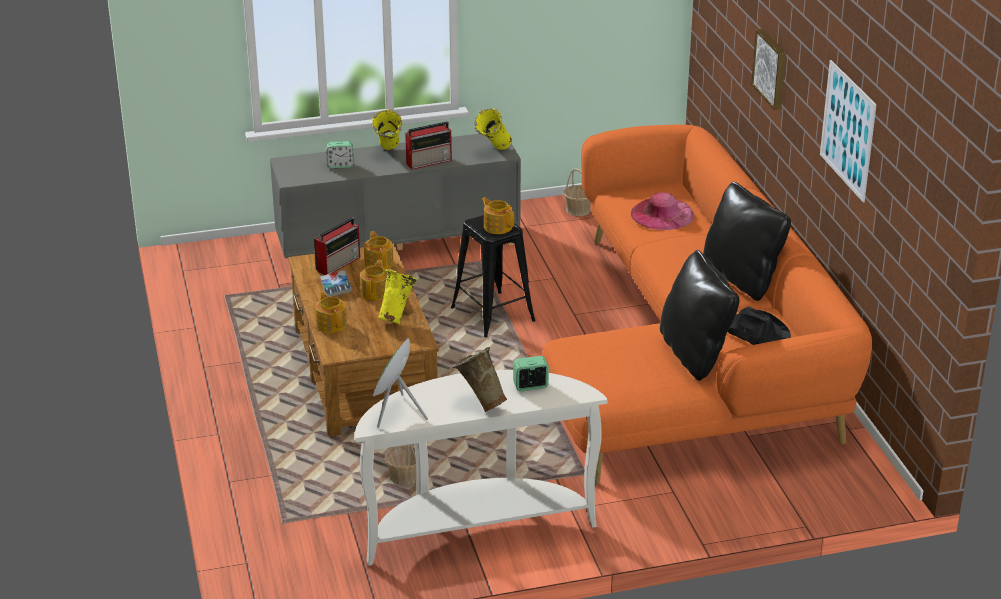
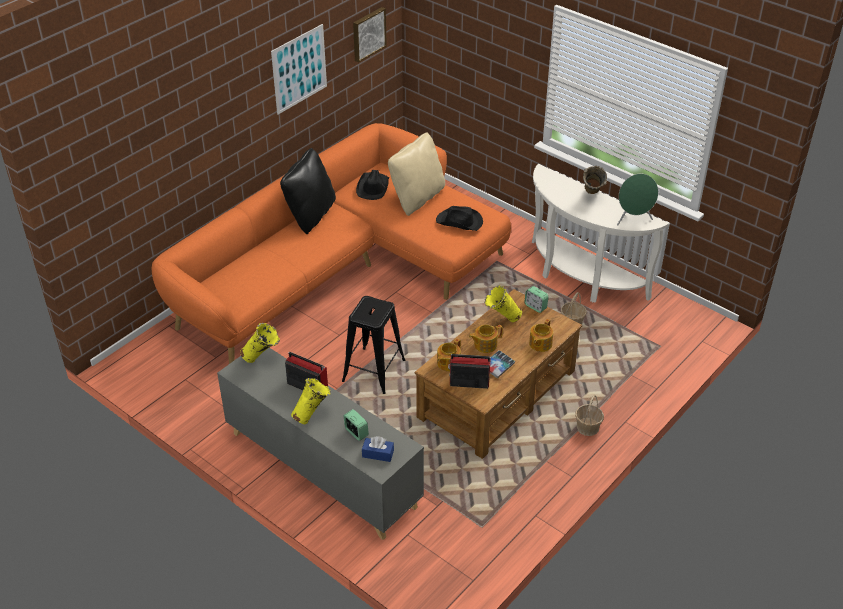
camera: 125 degrees left, 10 degrees up
(303, 166) = (378, 454): none -> blue tissue box
(497, 227) = (371, 307): teapot -> none
(530, 386) = (557, 189): alarm clock -> alarm clock (535, 306)
(578, 209) = (186, 398): basket -> basket (587, 427)
(608, 365) = (459, 222): none -> black hat
(662, 214) = (255, 273): pink hat -> none
(695, 354) = (417, 198): black pillow -> beige pillow
(771, 68) = (202, 135): picture -> picture (368, 33)

